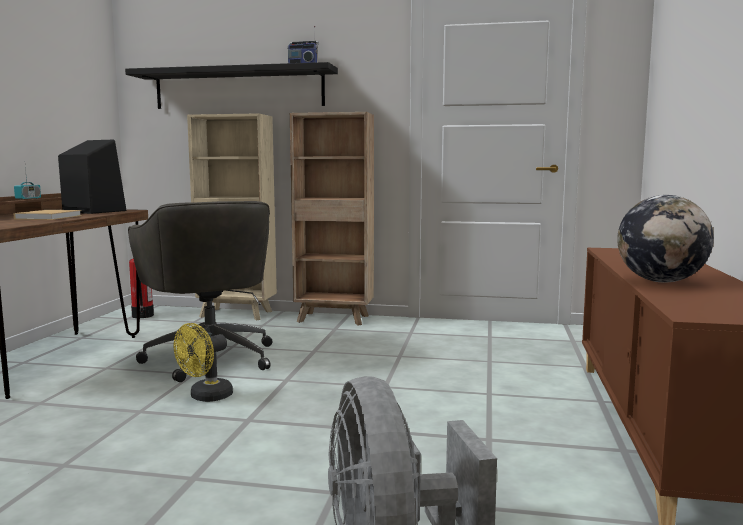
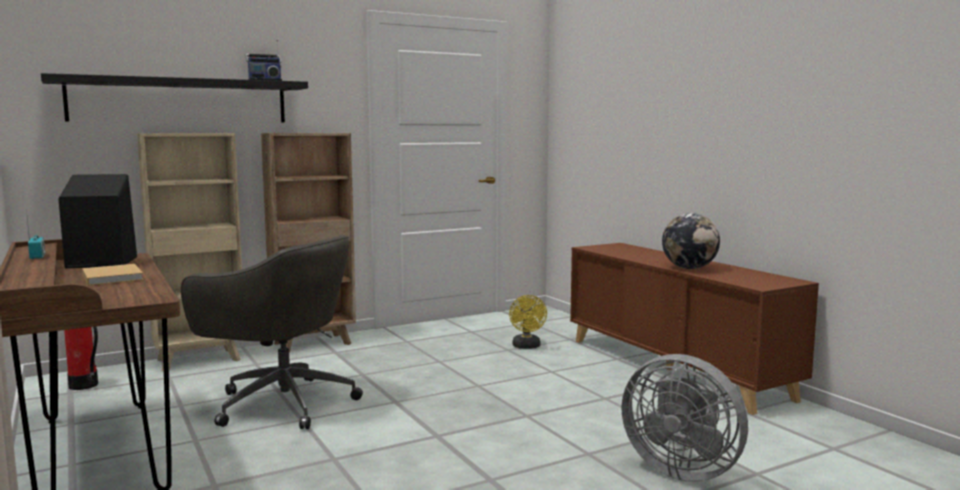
camera: 40 degrees left, 0 degrees up
(206, 397) = (363, 432): yellow fan -> yellow fan (527, 347)

